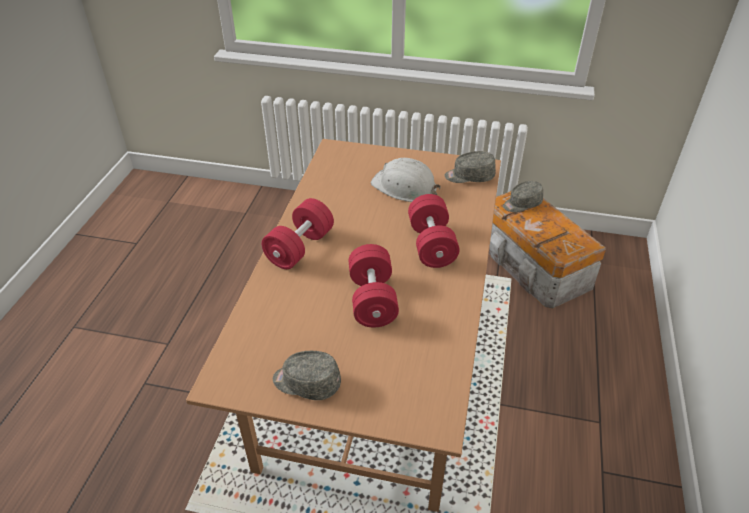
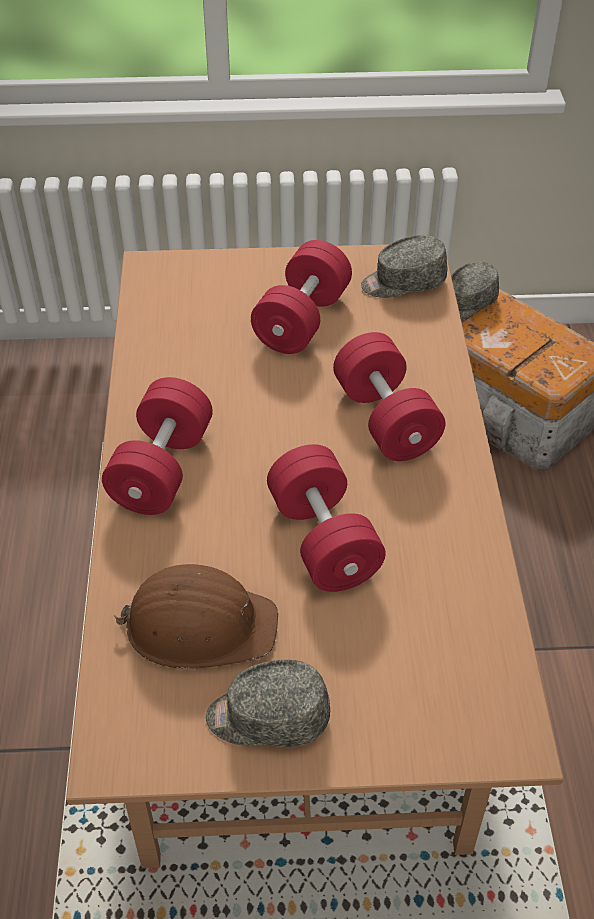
camera: 15 degrees left, 5 degrees up
(288, 329) = (199, 625): none -> brown hard hat
(404, 187) = (302, 320): white hard hat -> red dumbbell

